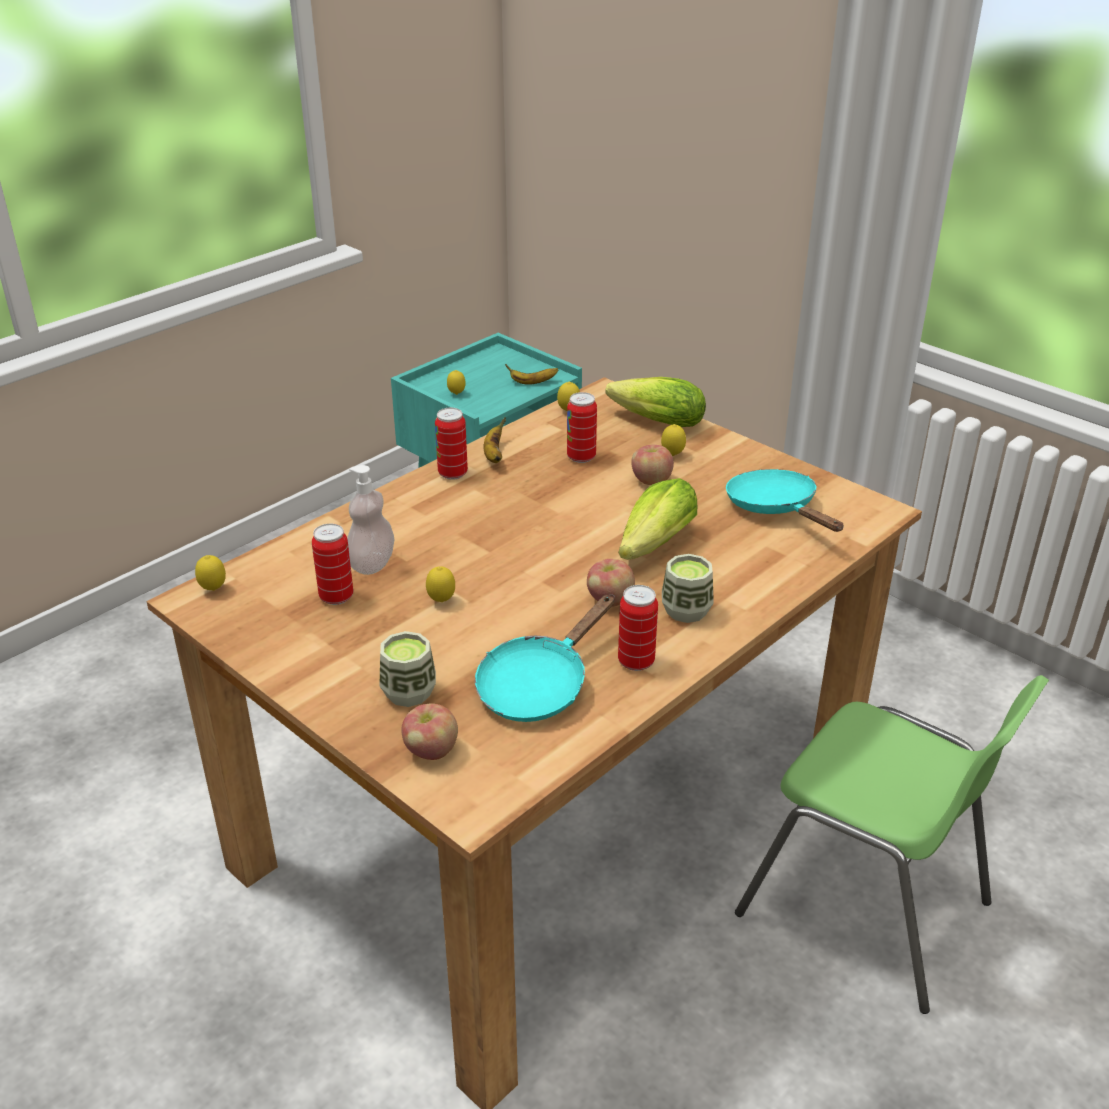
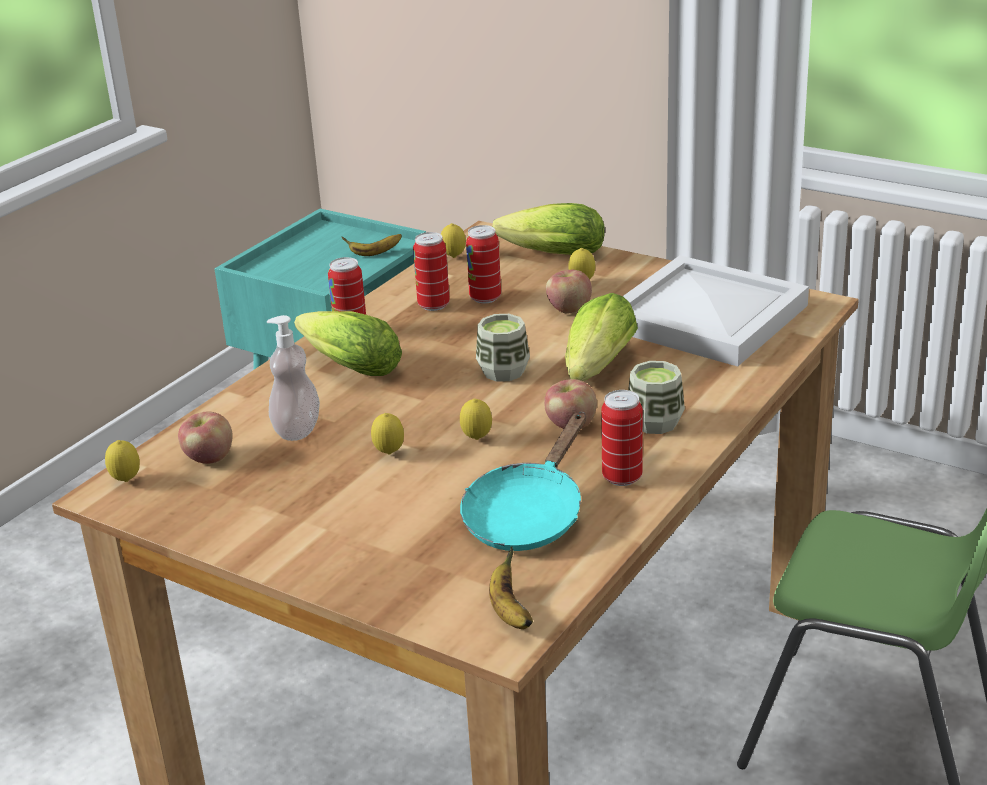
camera: 10 degrees left, 5 degrees down
(336, 597) = (270, 467): can -> can (433, 305)
(408, 692) = (389, 543): cup -> cup (503, 371)
(431, 751) = (437, 594): apple -> apple (209, 458)
(437, 507) = (347, 366): none -> lettuce
(456, 394) = (293, 276): lemon -> lemon (477, 439)
(494, 455) = (389, 309): banana -> banana (509, 612)
(776, 508) = (710, 316): turquoise frying pan -> white tray

